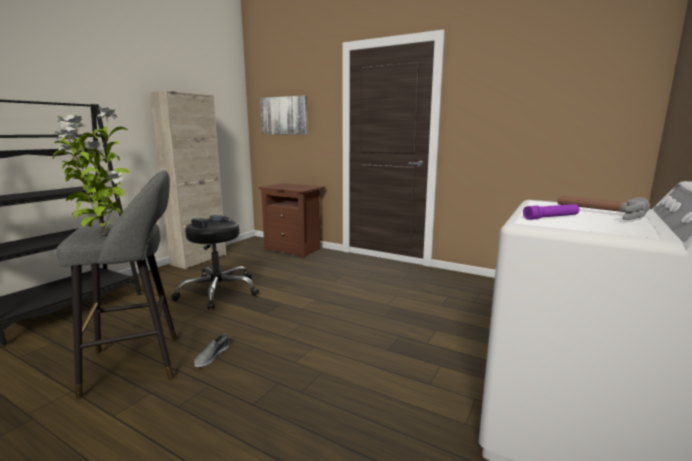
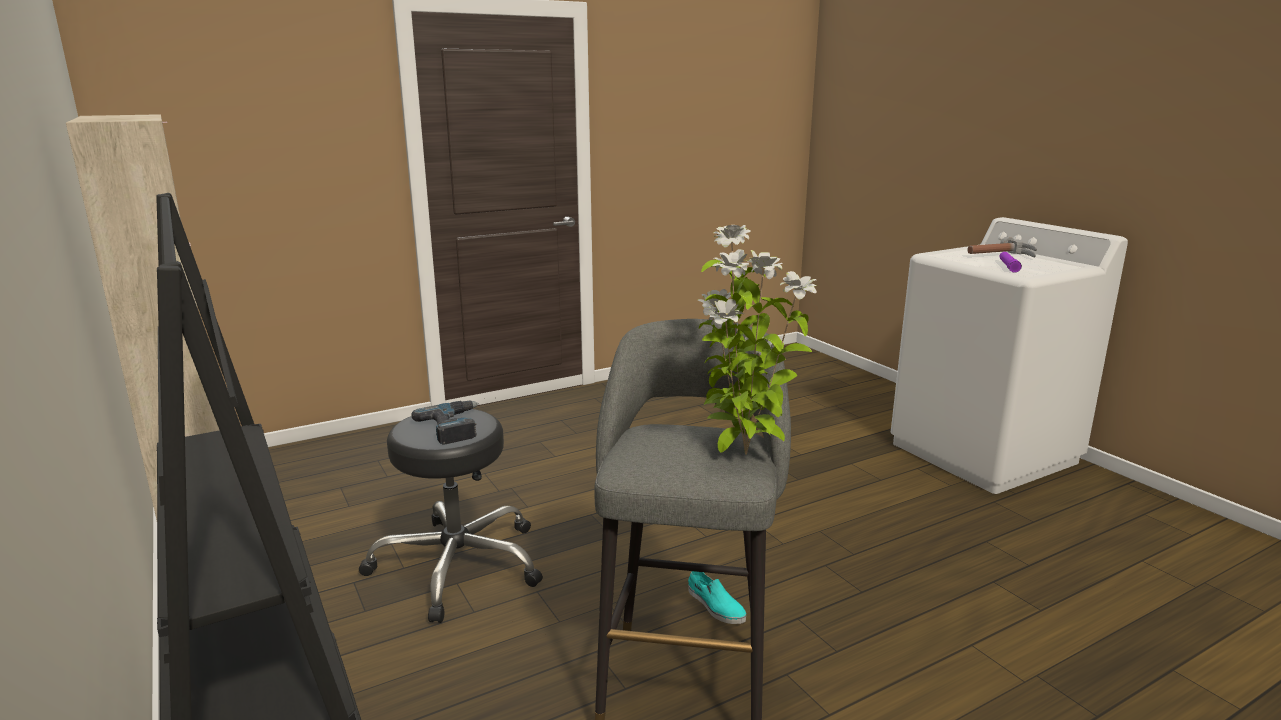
camera: 60 degrees left, 5 degrees up
(212, 355) = (715, 605): grey shoe -> turquoise shoe
(284, 115) = (237, 148): picture -> none
(294, 250) = (347, 450): brown nightstand -> none

